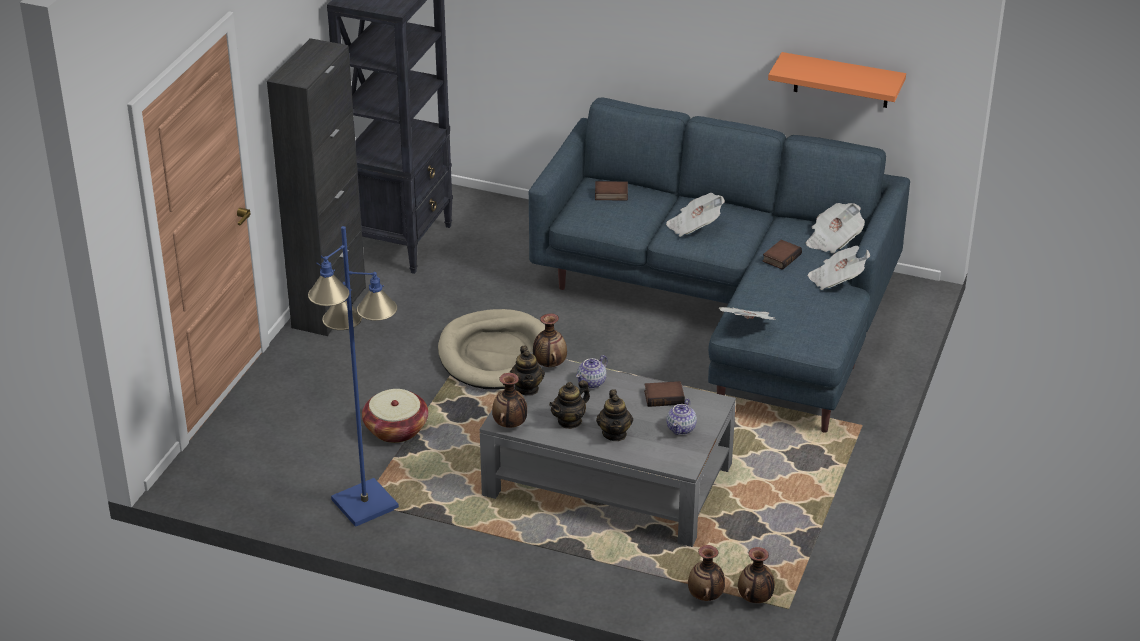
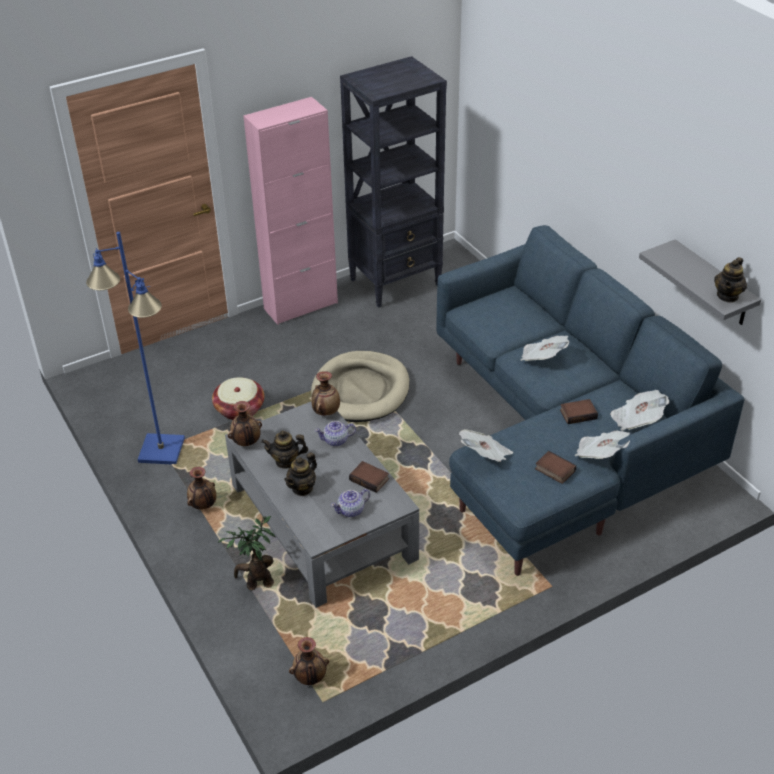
camera: 40 degrees right, 5 degrees up
(329, 307) = (301, 306): black cabinet -> pink cabinet
(527, 388) = (289, 422): teapot -> teapot (728, 296)
(610, 194) = (511, 305): book -> book (554, 470)
(613, 558) = (256, 583): none -> potted plant
(706, 596) = (280, 652): vase -> vase (203, 505)
(841, 80) = (713, 284): orange shelf -> grey shelf

